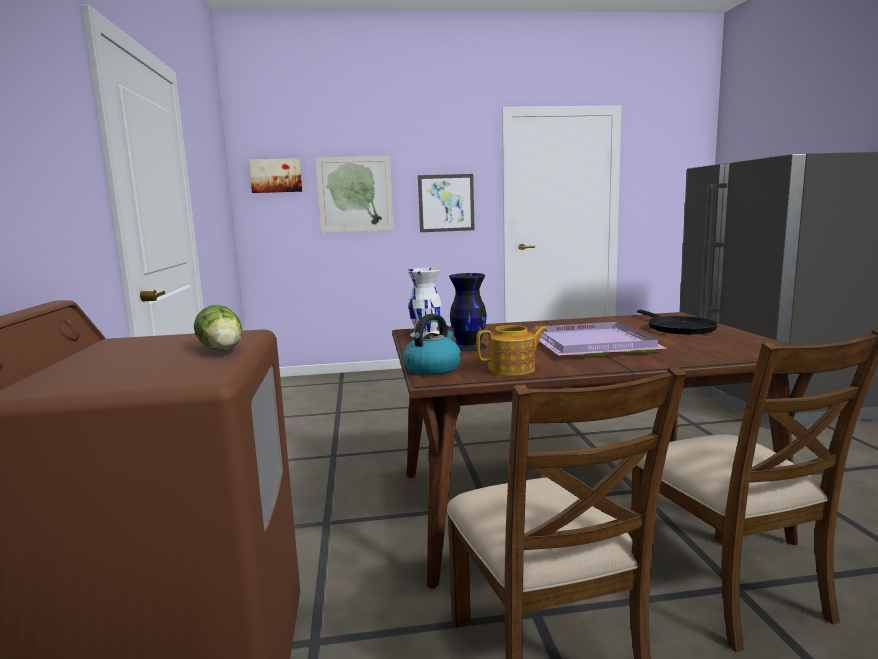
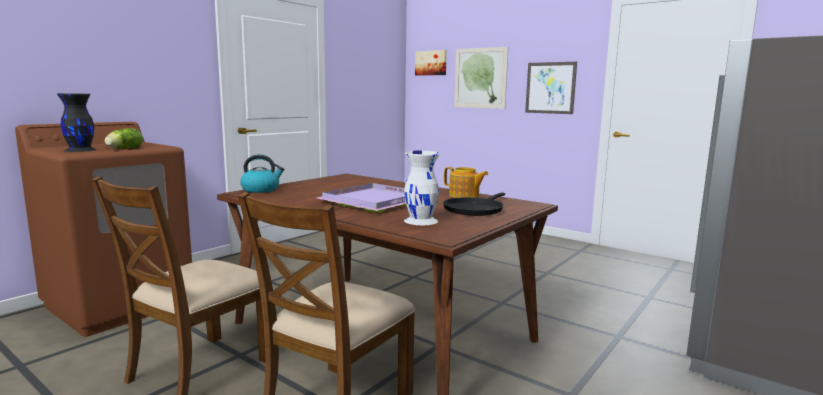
camera: 45 degrees right, 0 degrees up
(426, 334) = (343, 178): white vase -> white vase (421, 221)
(468, 347) = (322, 187): black vase -> black vase (80, 150)
(512, 369) = (279, 198): teapot -> teapot (464, 195)

